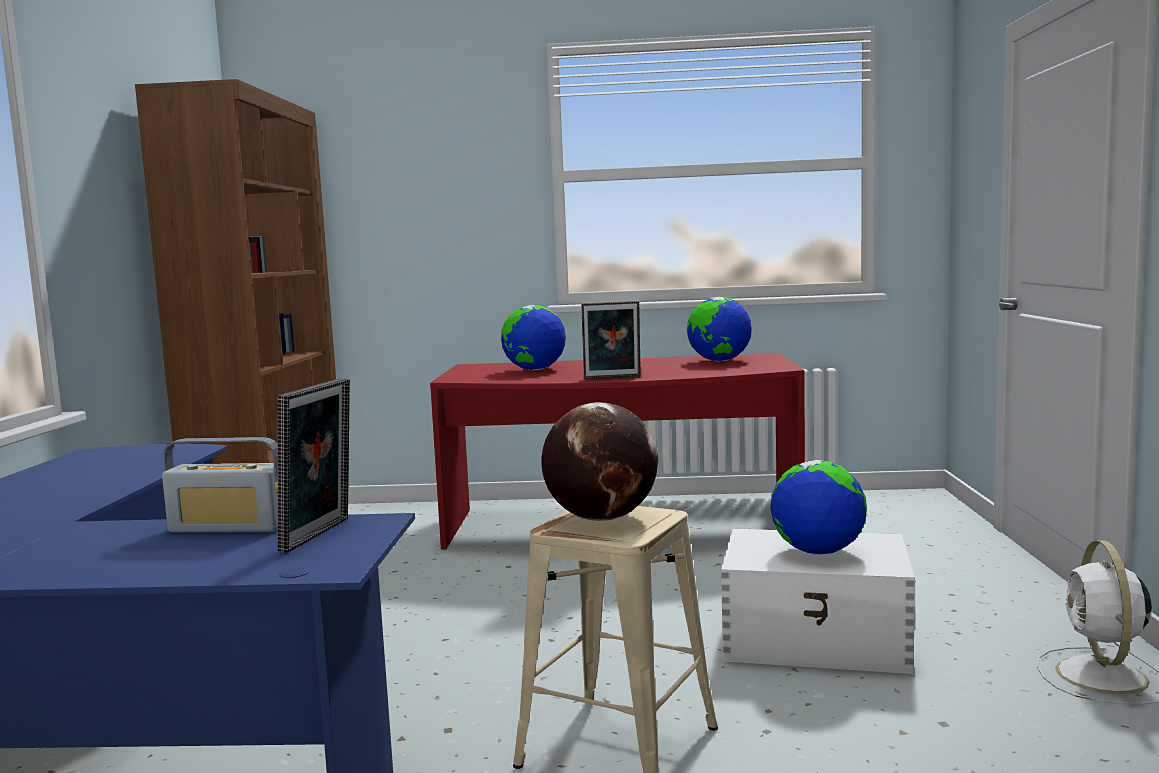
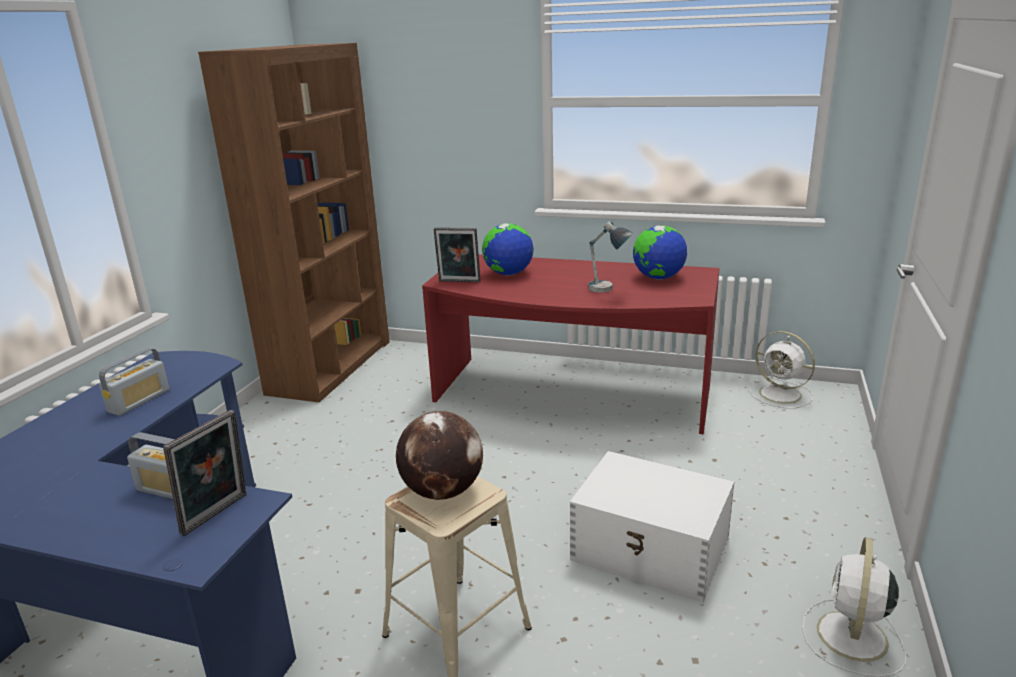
camera: 15 degrees right, 15 degrees up
(95, 479) = (139, 401): none -> radio
(612, 377) = (554, 298): picture frame -> picture frame (459, 282)
(670, 370) = (607, 291): none -> table lamp
(818, 552) = (653, 494): globe -> none
(869, 502) = (782, 394): none -> white fan

